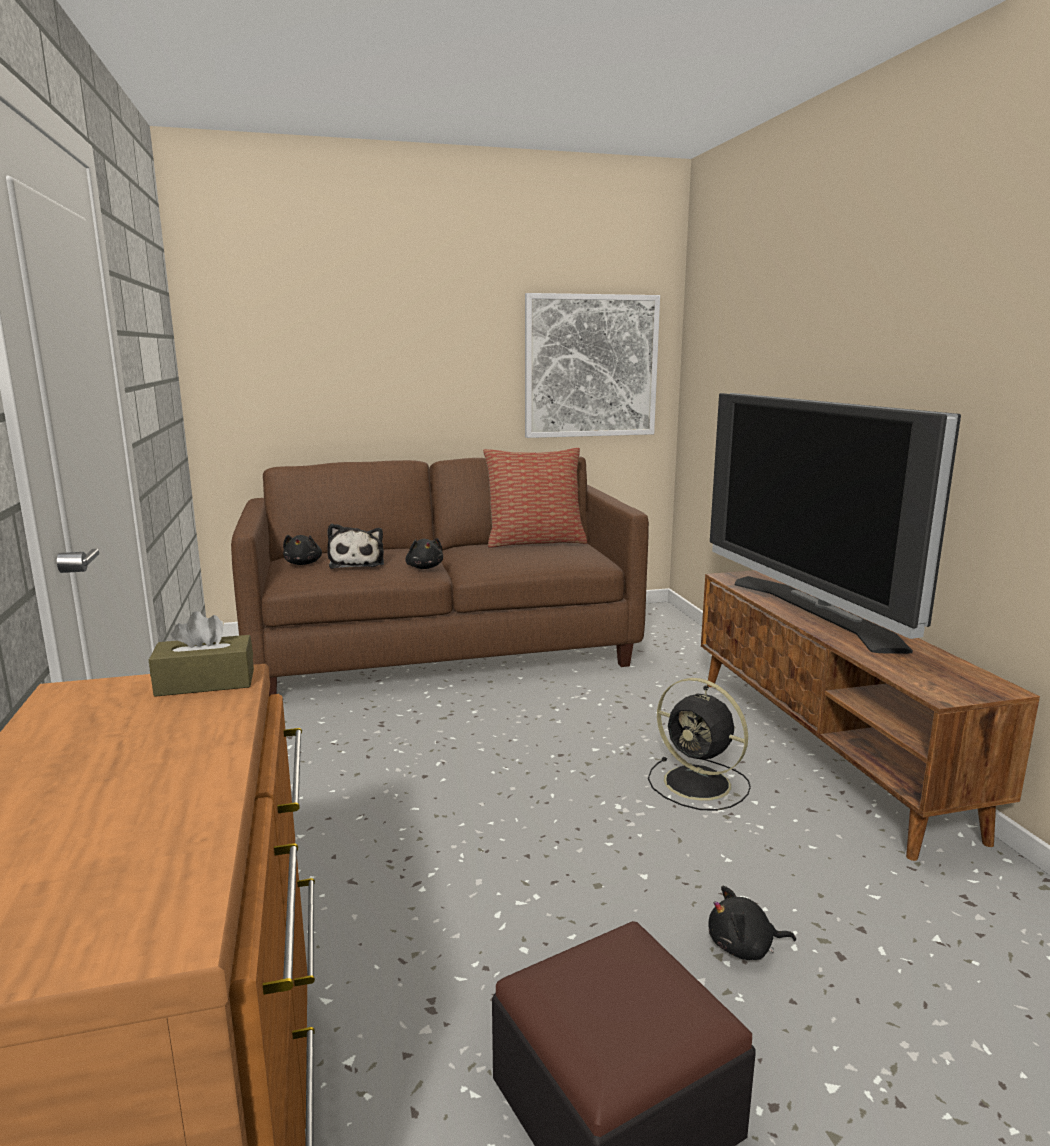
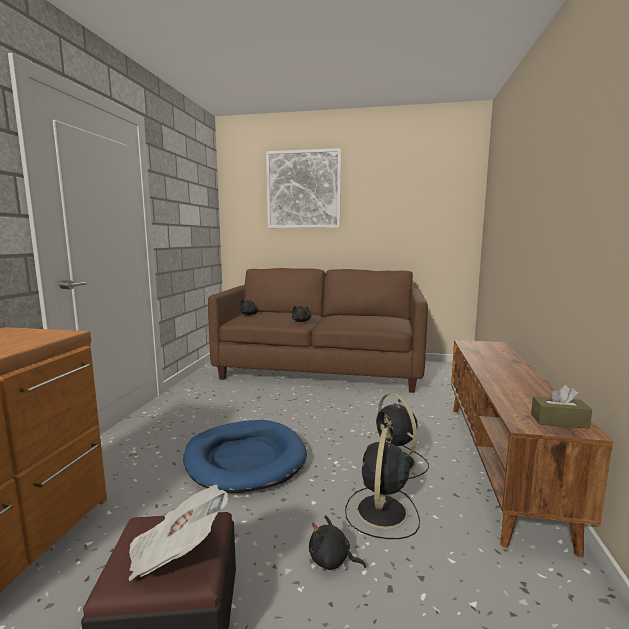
camera: 25 degrees right, 5 degrees down
(205, 682) = (52, 333): brown tissue box -> brown tissue box (559, 421)
(357, 563) = (272, 316): plush toy -> none
(473, 839) = (245, 459): none -> blue dog bed
(535, 542) = (374, 316): pillow -> none
(591, 366) = (424, 221): picture -> picture (303, 189)
(644, 998) = (176, 552): none -> newspaper
(745, 862) = (381, 513): none -> black fan
(813, 612) = (497, 366): television -> none

